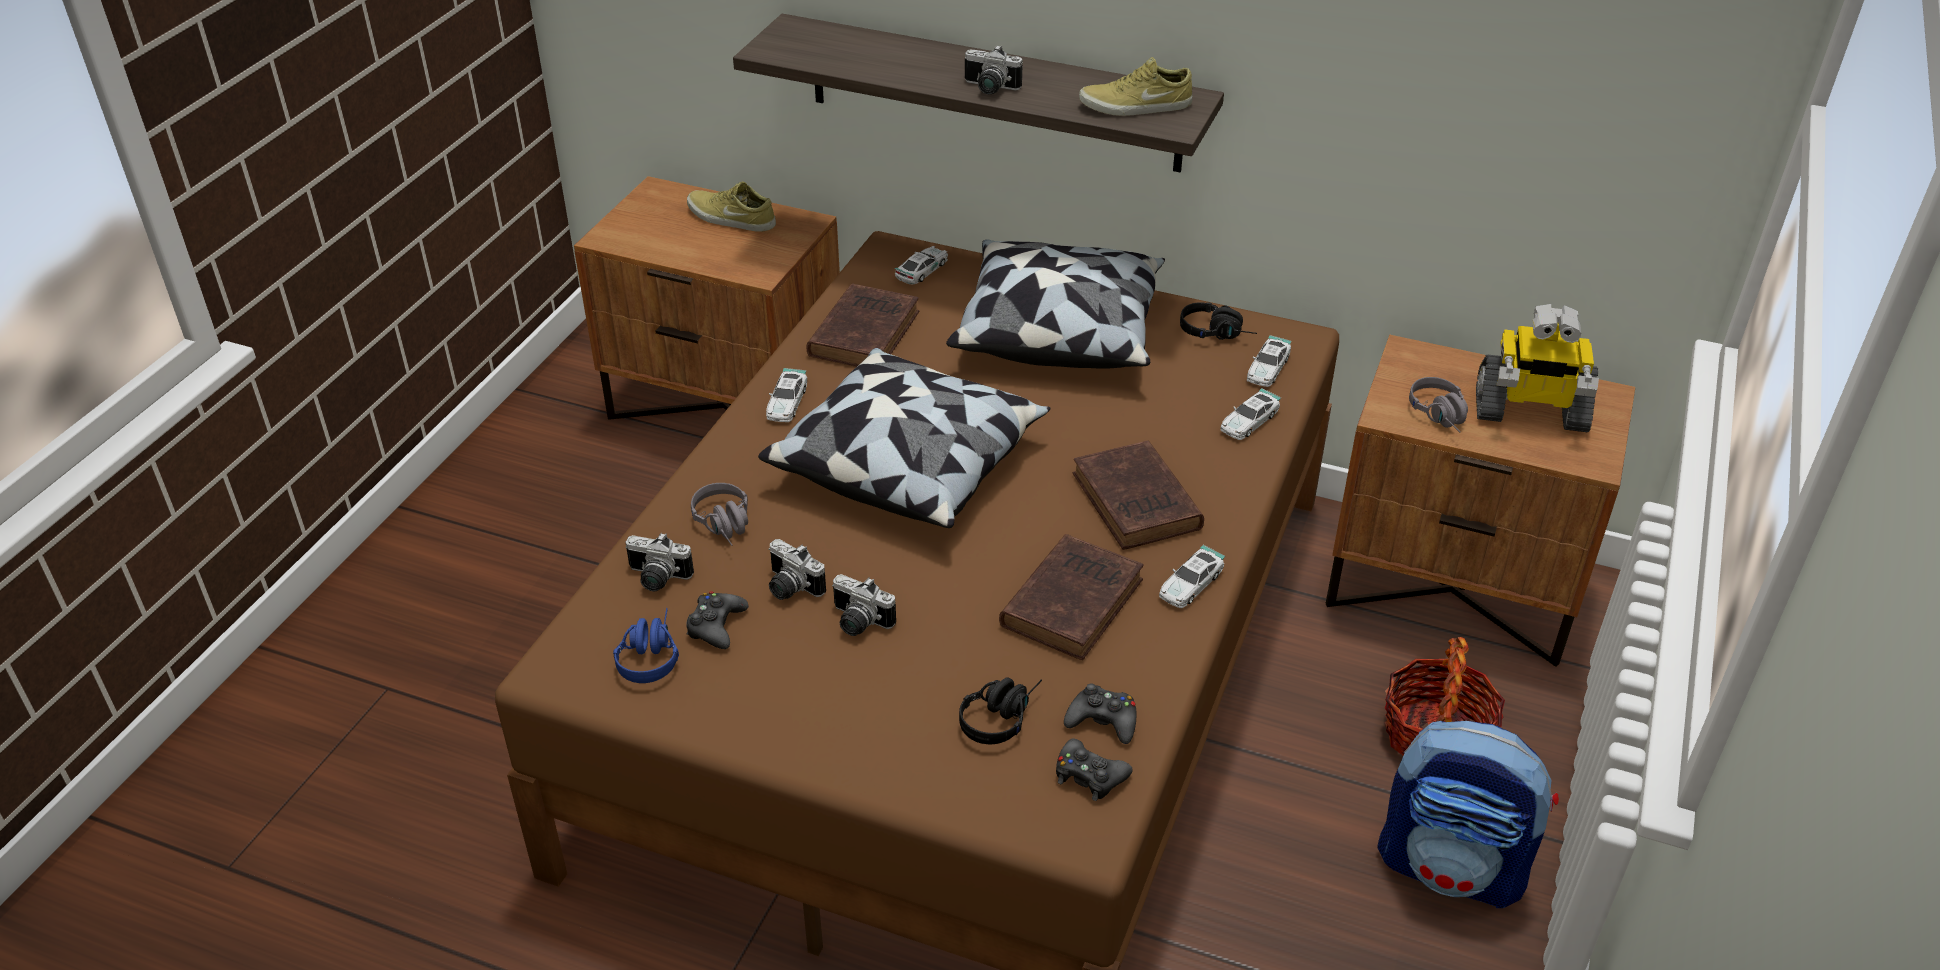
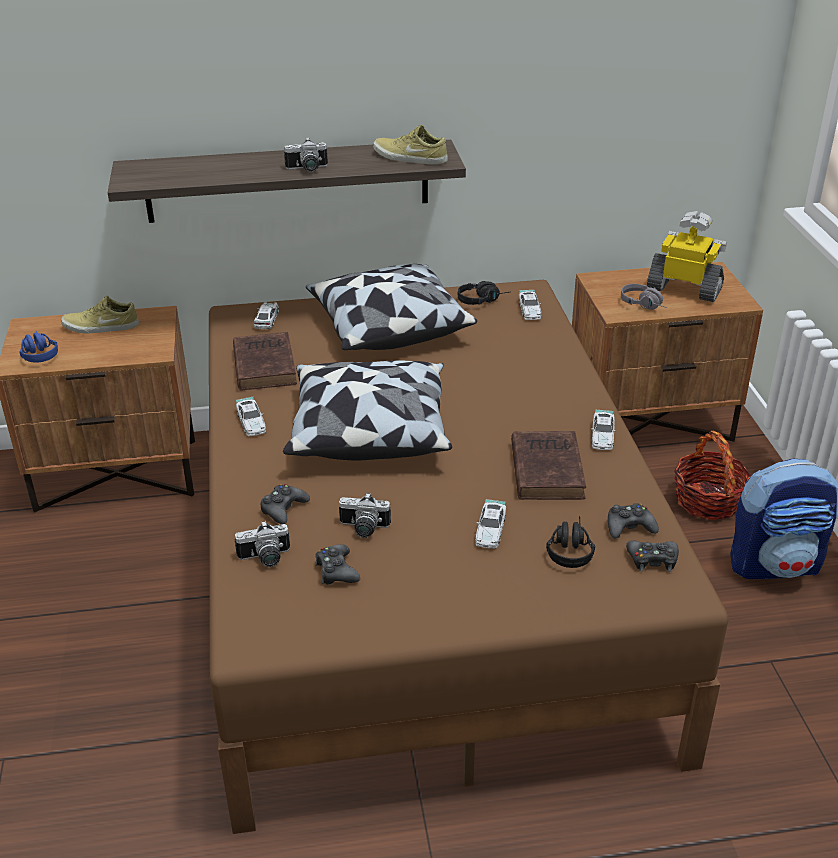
camera: 30 degrees left, 5 degrees down
(649, 654) = (307, 606): blue headphones -> blue headphones (38, 353)
(727, 526) = (283, 509): grey headphones -> black game controller
(857, 622) = (428, 532): camera -> none
(1135, 106) = (409, 157): beige shoe -> beige shoe turned 60 degrees clockwise
(1138, 504) = (530, 404): brown book -> none
(1248, 421) = (547, 340): toy car -> toy car (490, 530)
(1529, 411) = (685, 288): toy robot -> toy robot turned 135 degrees counterclockwise

